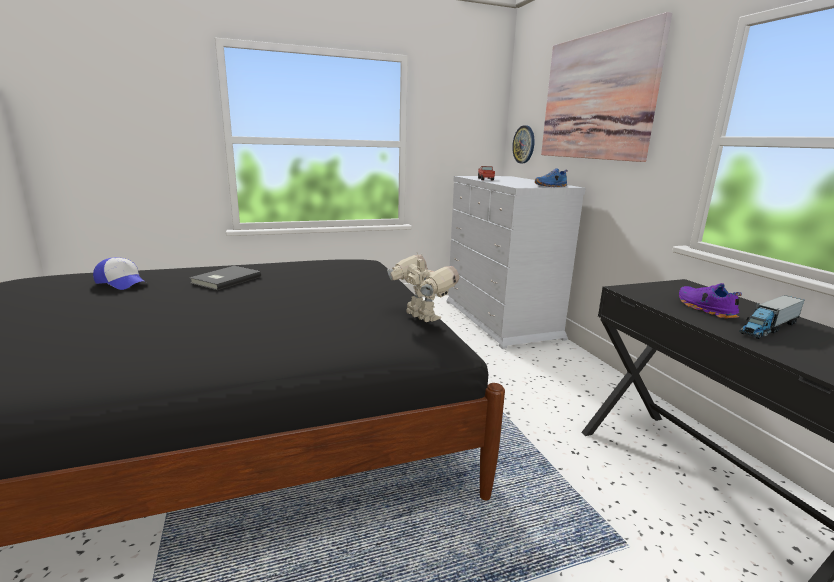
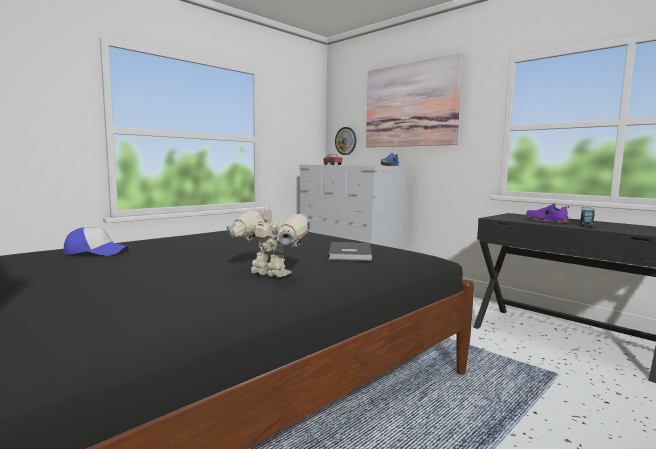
camera: 25 degrees left, 10 degrees down
(224, 279) = (195, 242): grey book -> grey book (348, 254)
(421, 318) = (393, 245): toy robot -> toy robot (269, 275)

